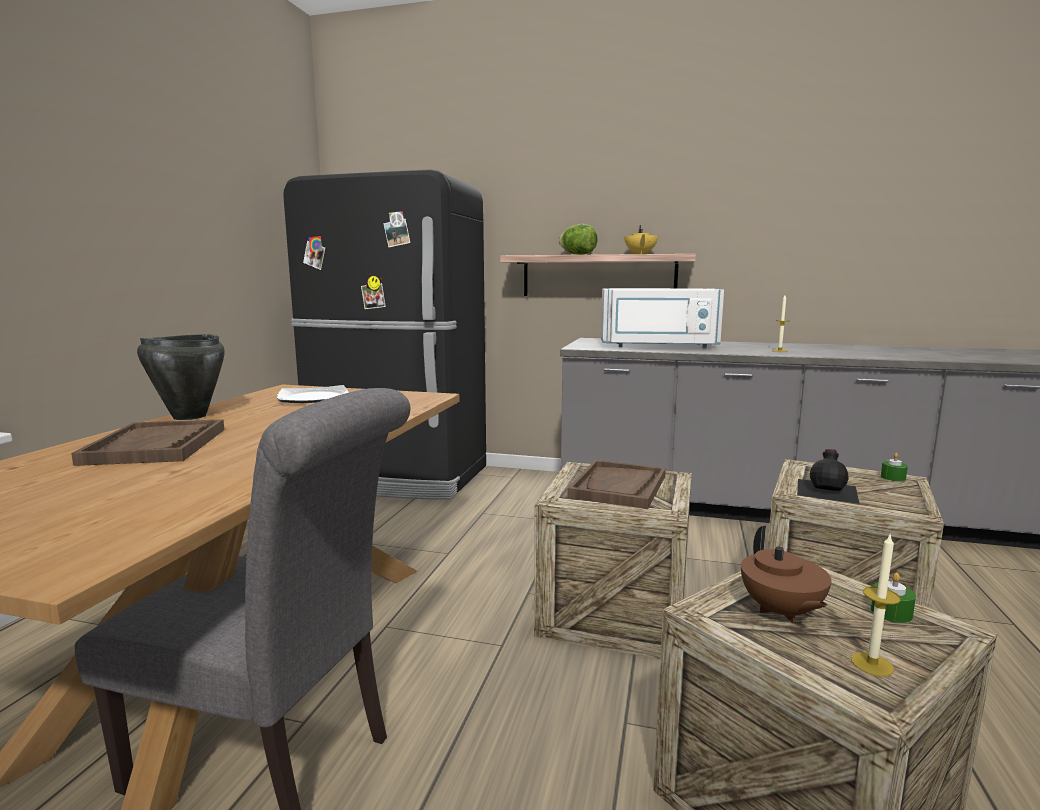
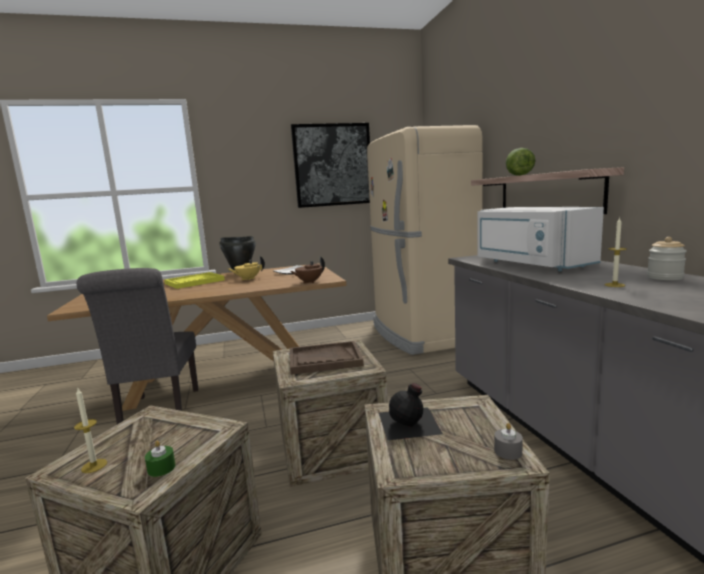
camera: 60 degrees right, 0 degrees up
(157, 446) = (194, 282): brown tray -> yellow tray
(219, 205) = (333, 165): none -> picture
(397, 477) = (421, 333): black fridge -> beige fridge
(640, 254) = (560, 171): yellow teapot -> yellow teapot (248, 279)
(771, 345) = (664, 277): none -> jar
(780, 612) = (153, 433): brown teapot -> brown teapot (309, 282)
(893, 477) = (508, 451): green candle -> grey candle

